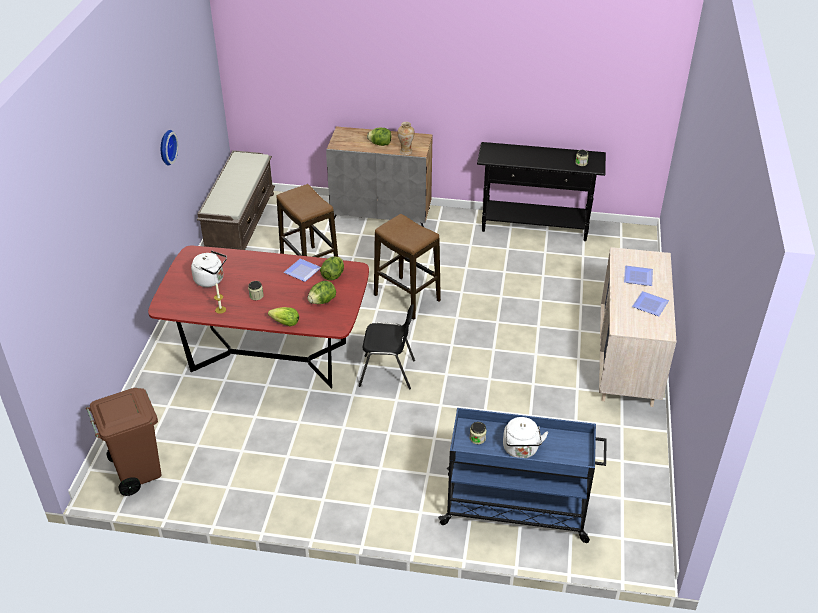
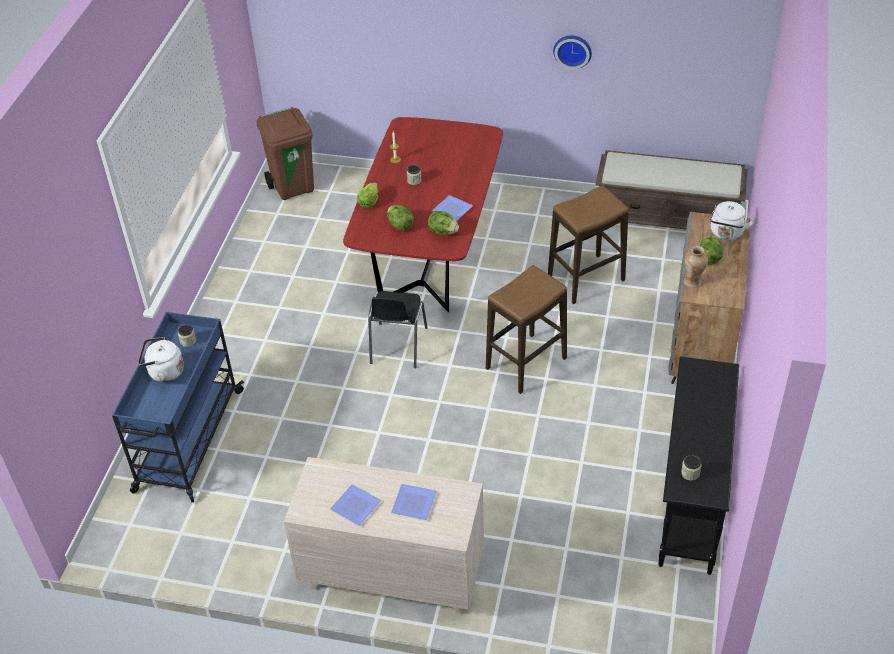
camera: 95 degrees right, 5 degrees up
(211, 280) = (442, 150): white kettle -> white kettle (726, 233)

